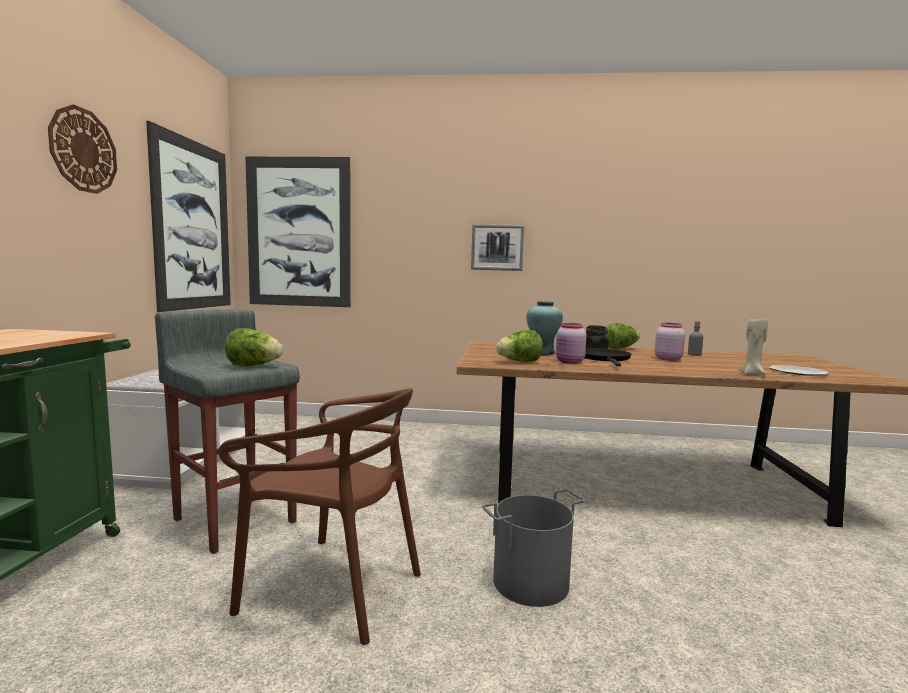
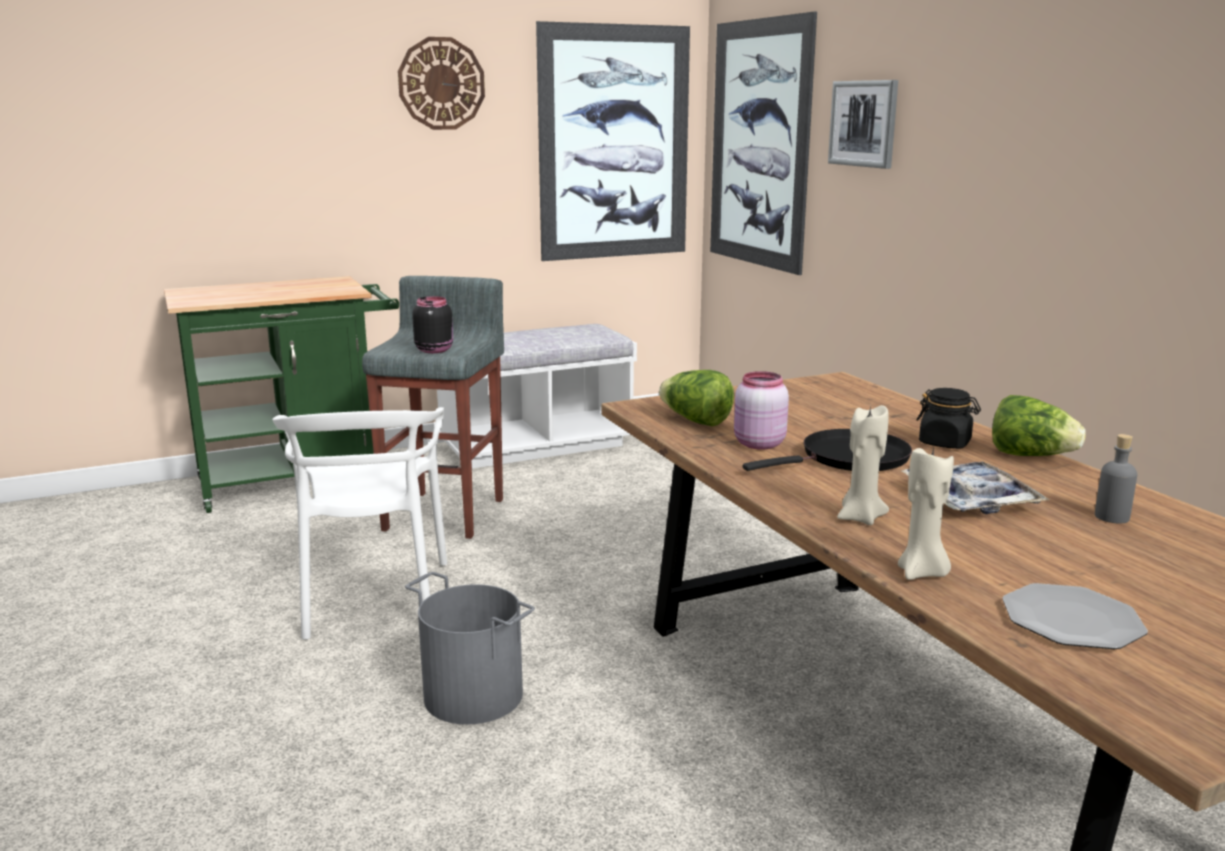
camera: 60 degrees right, 10 degrees up
(254, 366) = (435, 350): lettuce -> black jar
(332, 588) = (372, 597): brown chair -> white chair
(497, 247) = (997, 186): picture -> picture (864, 123)
(542, 353) = (812, 420): turquoise vase -> none
(667, 359) = (970, 499): pink jar -> tray
(684, 369) = (860, 518): none -> beige candle

